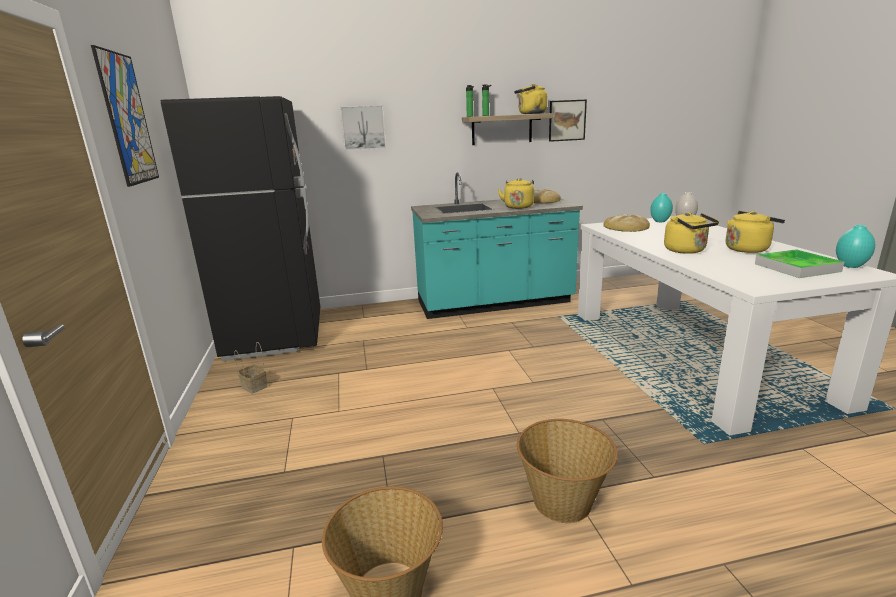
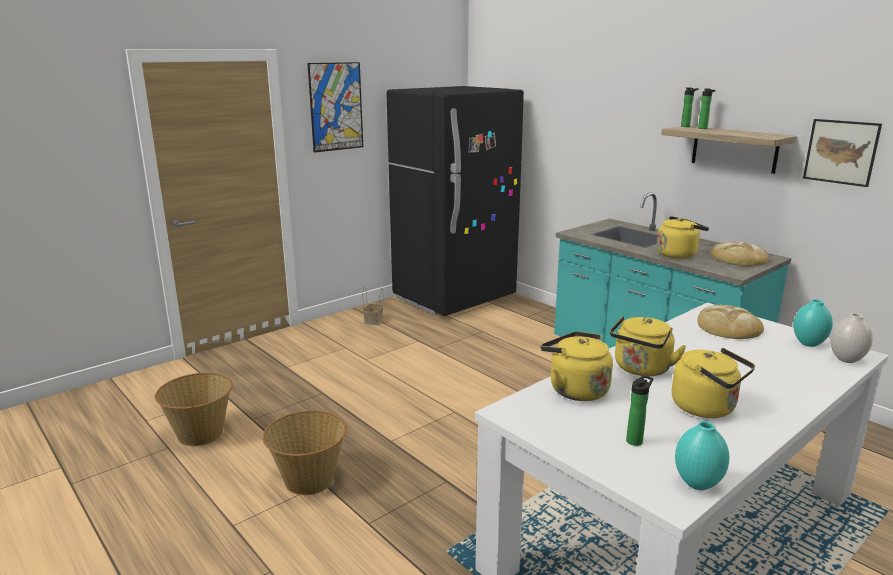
camera: 60 degrees right, 0 degrees up
(363, 127) = (582, 122): picture -> none
(530, 113) = (759, 134): yellow kettle -> yellow kettle (575, 389)
(796, 267) = (635, 440): tray -> bottle

